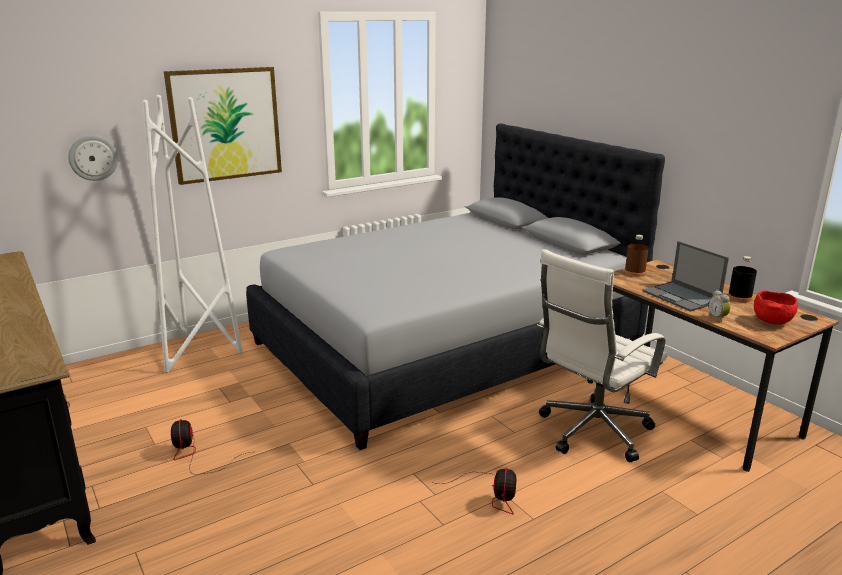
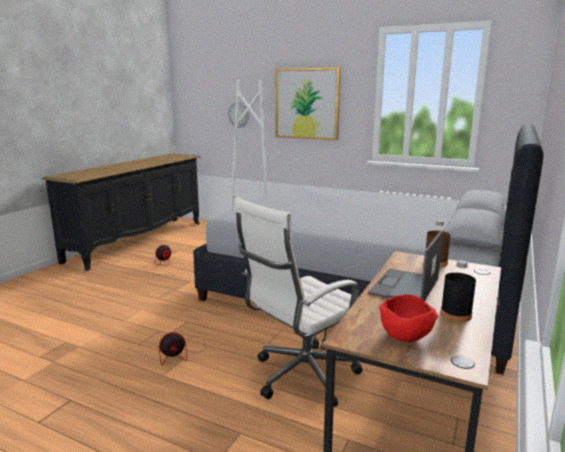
camera: 60 degrees right, 5 degrees down
(591, 433) = (301, 377): white office chair -> white office chair turned 60 degrees counterclockwise
(718, 318) = (370, 308): alarm clock -> none

